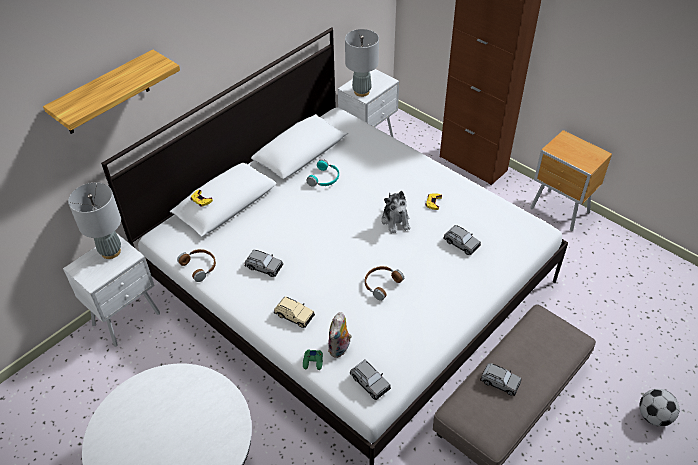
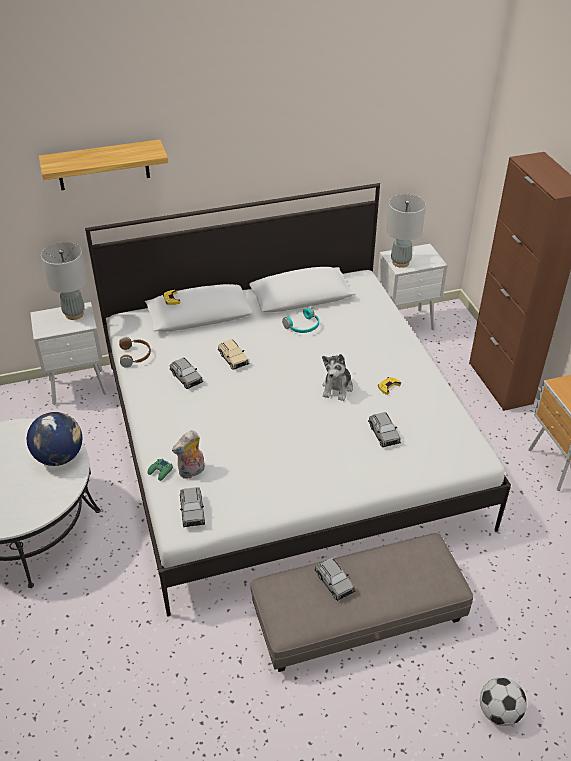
camera: 30 degrees right, 5 degrees down
(203, 393) = (59, 456): none -> globe
(294, 315) = (177, 428): beige toy car -> beige toy car (233, 359)
(381, 284) = (274, 435): brown headphones -> none

